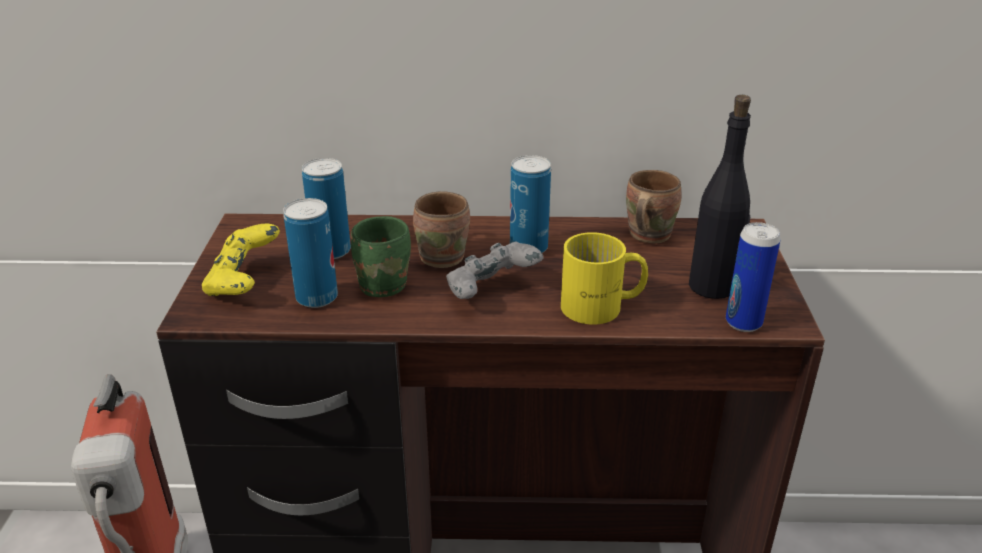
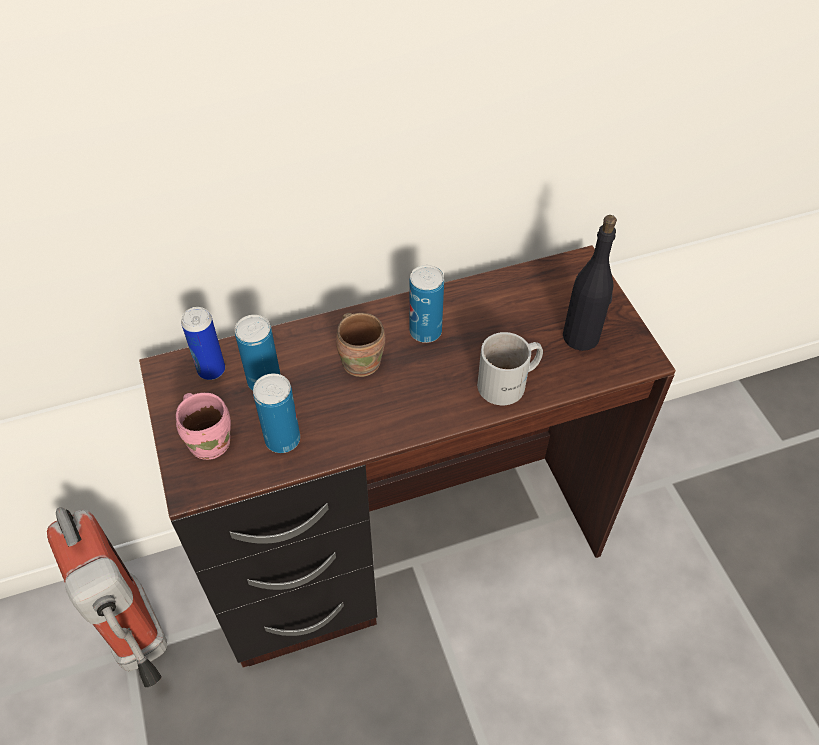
camera: 20 degrees left, 20 degrees up
(244, 283) = (211, 441): yellow game controller -> pink mug
(383, 284) = (328, 407): green mug -> none
(491, 292) = (419, 392): grey game controller -> none
(603, 307) = (510, 383): yellow mug -> white mug
(645, 235) = (510, 290): brown mug -> none
(743, 323) = (616, 370): can -> can (211, 370)

